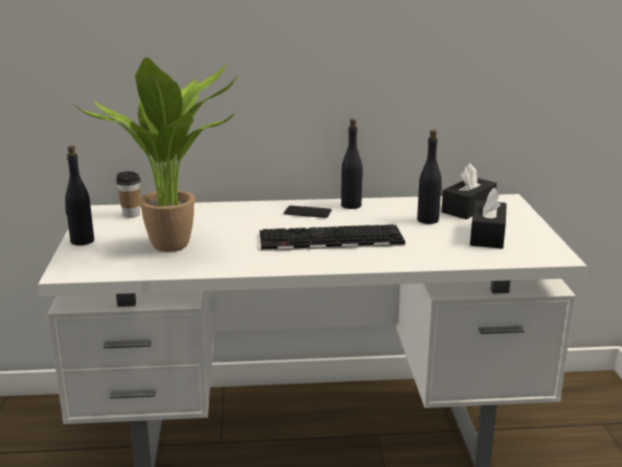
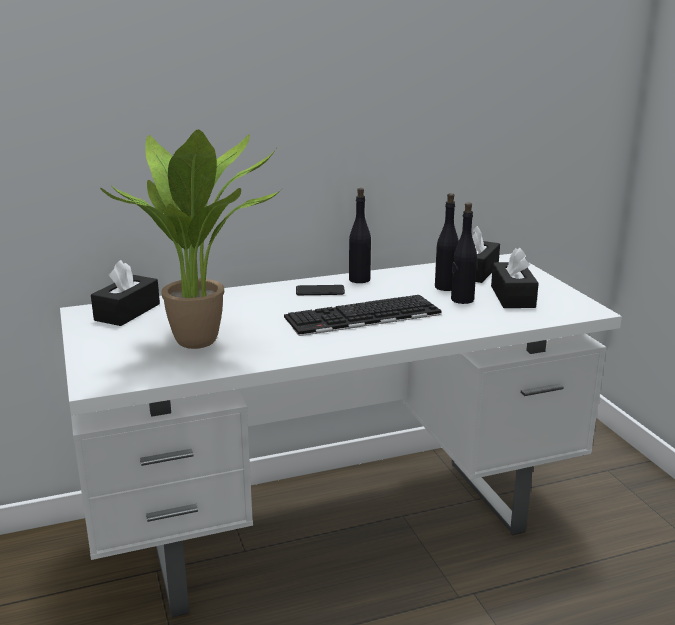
camera: 15 degrees left, 0 degrees up
(82, 241) = (89, 347): black bottle -> black bottle (462, 300)
(131, 214) = (127, 312): cup -> black tissue box

